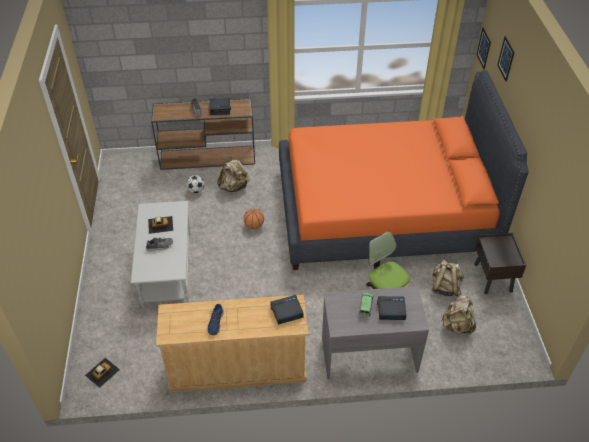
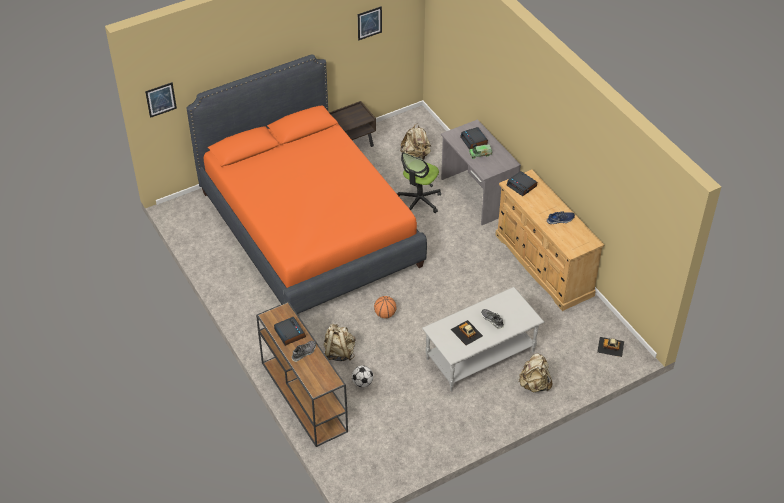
camera: 115 degrees left, 0 degrees up
(444, 287) = (381, 169): beige backpack -> beige backpack (534, 384)
(506, 59) = (213, 60): picture -> picture (369, 23)

